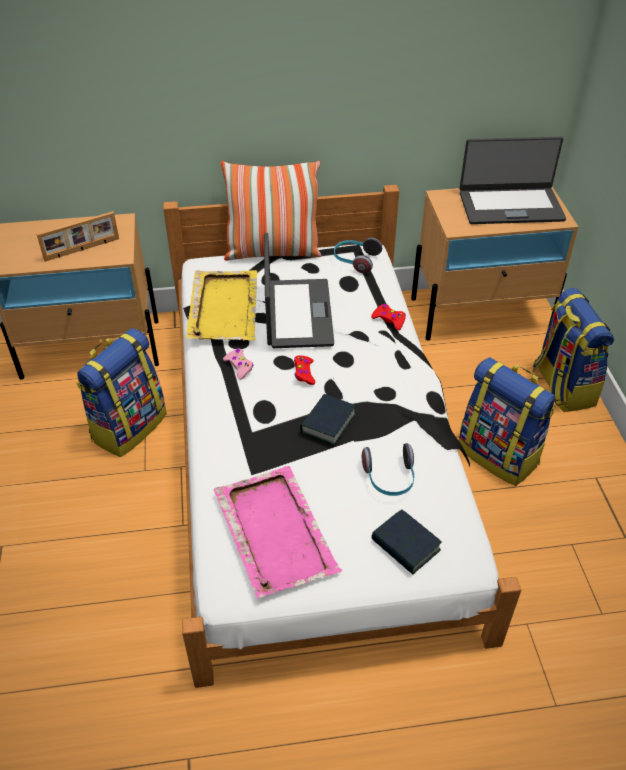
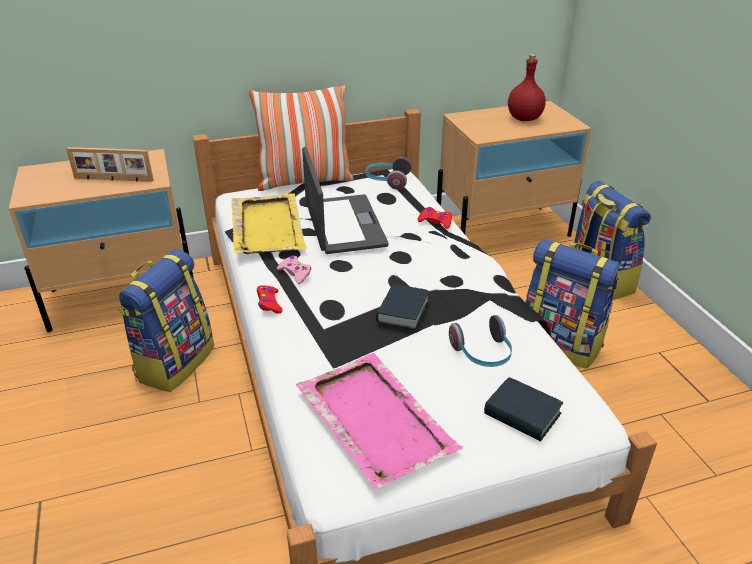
camera: 10 degrees left, 10 degrees down
(82, 250) = (113, 179): picture frame -> picture frame turned 45 degrees clockwise
(304, 373) = (364, 272): red game controller -> red game controller (269, 303)
(510, 205) = (524, 118): laptop -> red bottle

